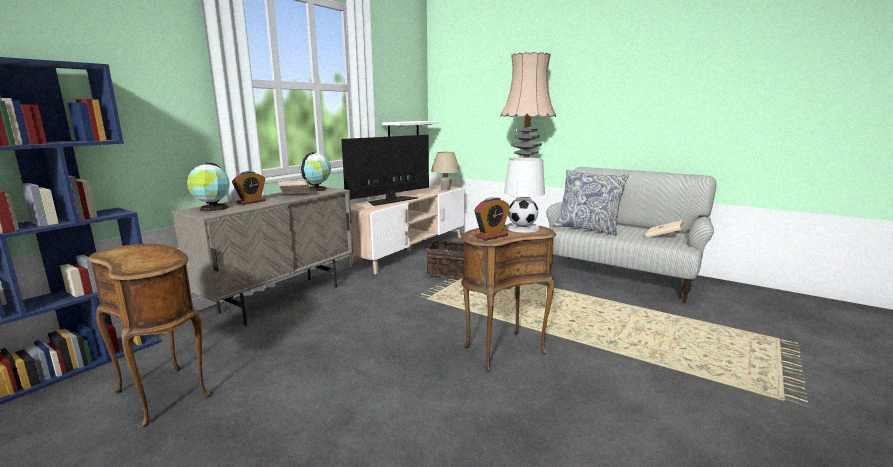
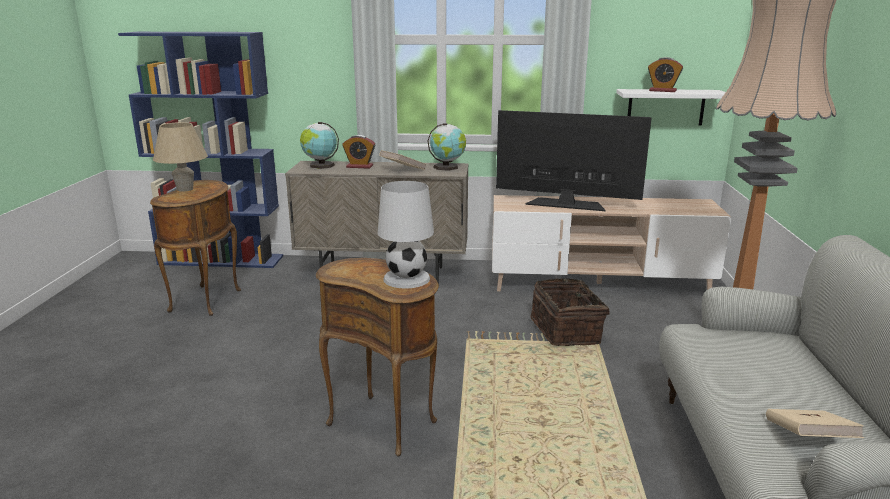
camera: 60 degrees right, 5 degrees up
(445, 189) = (691, 210): beige table lamp -> beige table lamp (185, 189)
(491, 236) = (347, 271): alarm clock -> alarm clock (662, 91)
(587, 229) = (729, 354): pillow -> none

